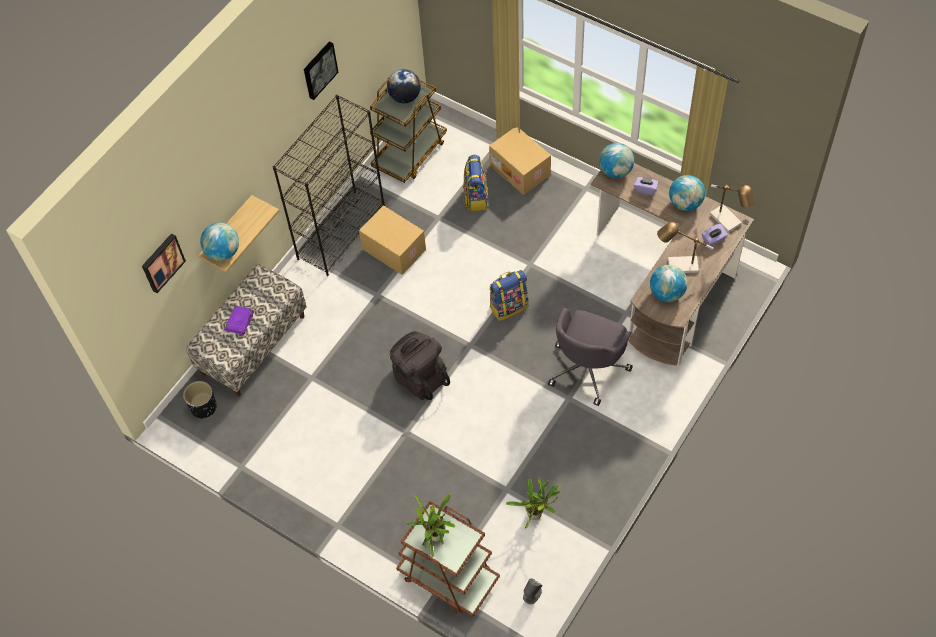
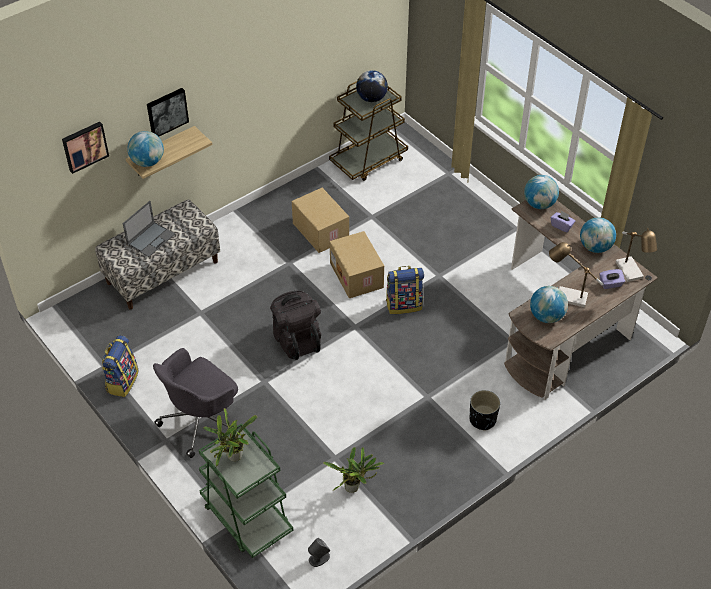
camera: 15 degrees right, 10 degrees down
(203, 407) = (95, 309): black planter -> black planter (482, 419)
(240, 321) = (151, 239): purple book -> laptop
(319, 69) = (288, 34): picture -> picture (166, 112)
(341, 232) = (280, 205): black bookcase -> none
(448, 576) = (246, 517): brown cart -> green cart
(475, 197) = (412, 209): backpack -> backpack (122, 381)
(521, 170) = (463, 198): cardboard box -> cardboard box (357, 275)
(588, 368) = (457, 376): grey office chair -> grey office chair (201, 420)

